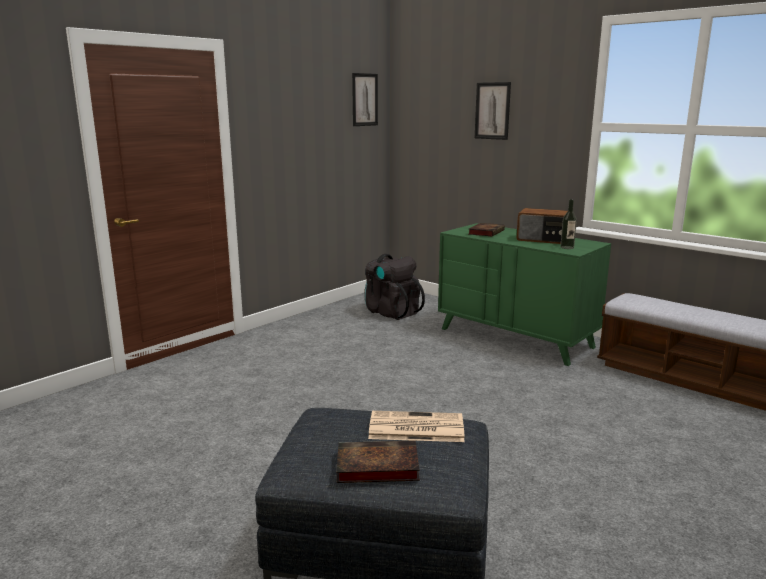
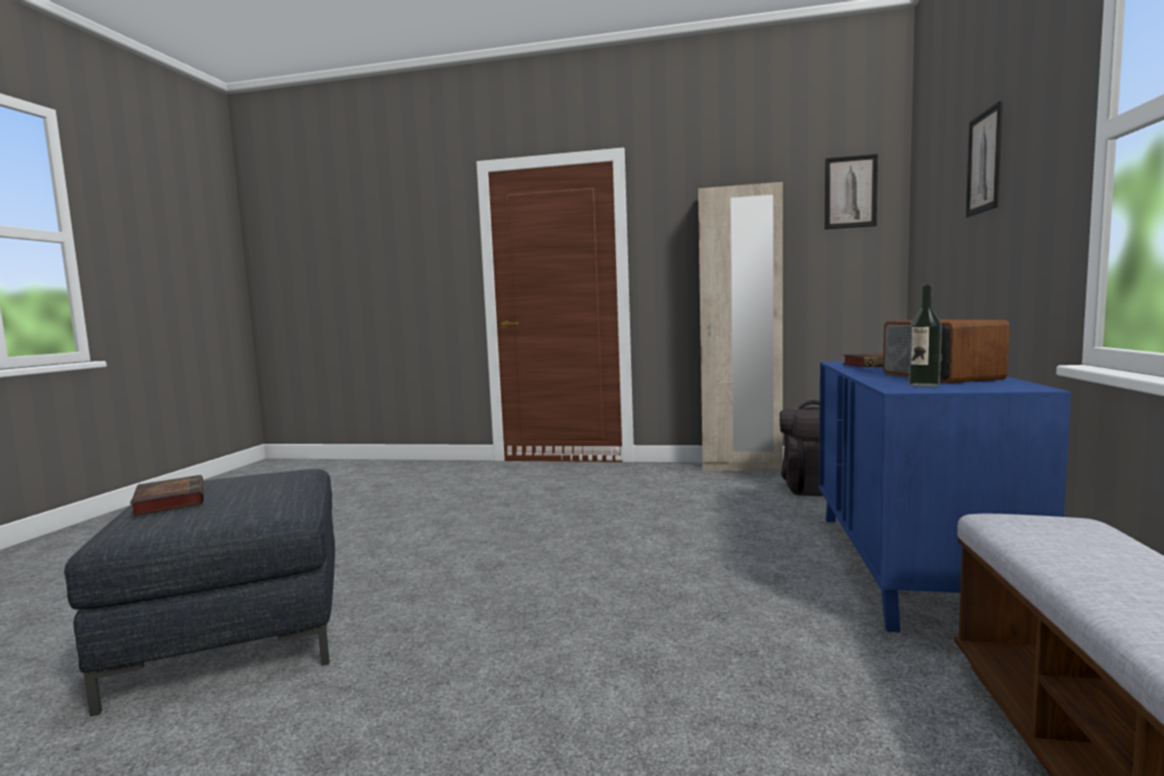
camera: 60 degrees right, 10 degrees down
(322, 312) = (741, 467): none -> beige wardrobe
(414, 428) = (263, 496): newspaper -> none
(516, 338) = (909, 567): green dresser -> blue dresser

